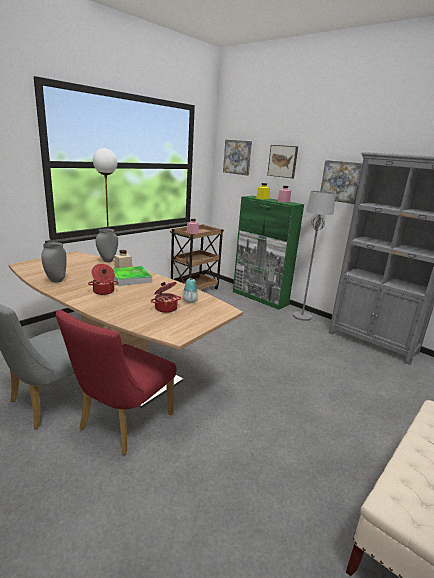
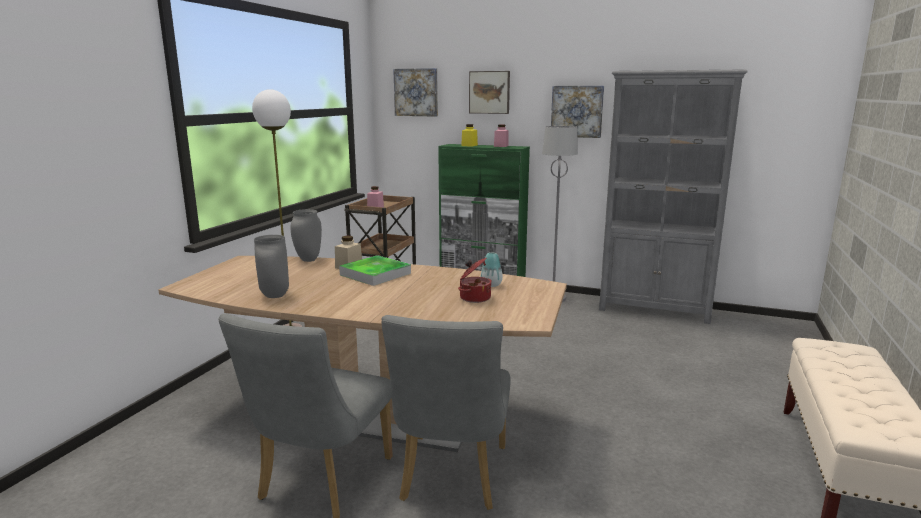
camera: 20 degrees left, 5 degrees down
(103, 291) = (365, 295): cooking pot -> none
(121, 425) = (451, 478): red chair -> grey chair

